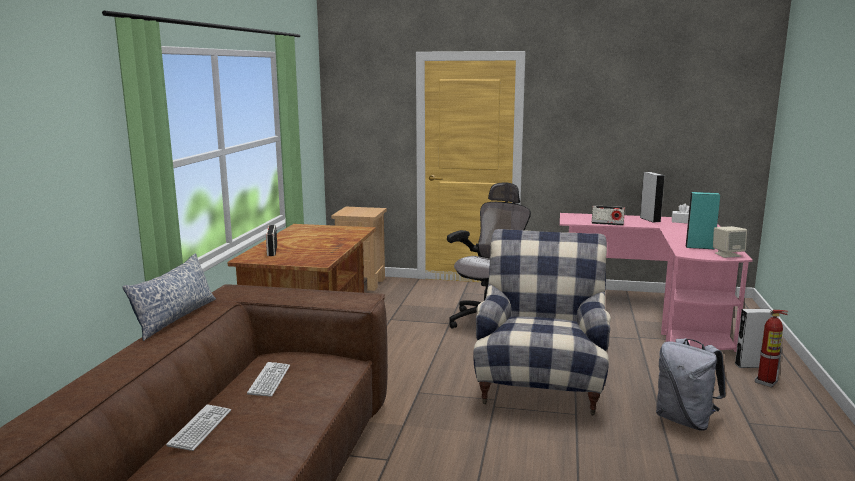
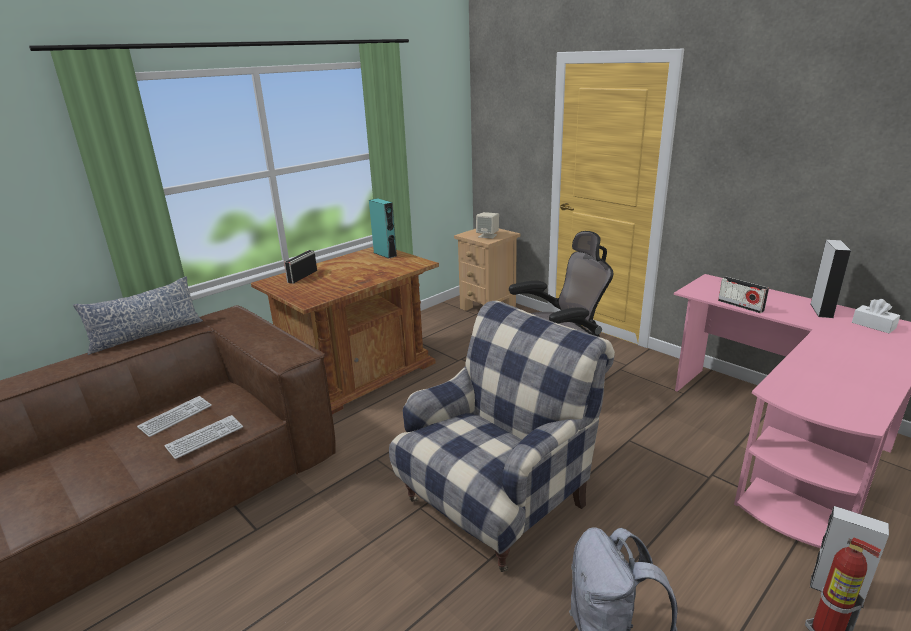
camera: 35 degrees right, 10 degrees up
(200, 428) = (65, 451): keyboard -> keyboard (205, 437)
(699, 247) = (821, 383): turquoise speaker -> turquoise speaker (385, 254)
(727, 254) = (848, 412): beige speaker -> beige speaker (488, 236)

